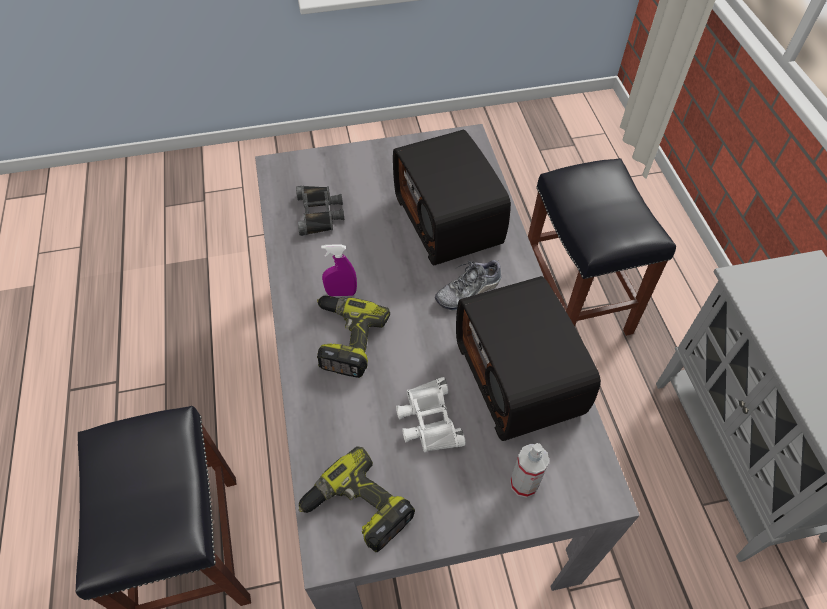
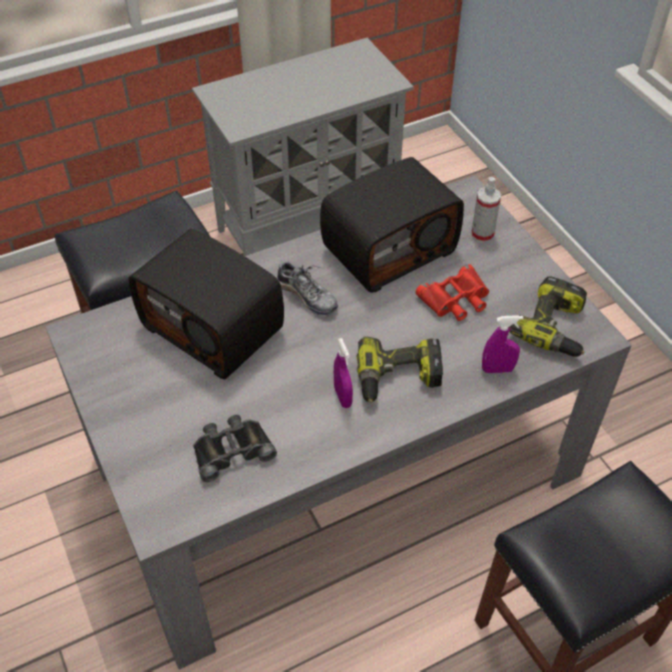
camera: 105 degrees left, 5 degrees down
(323, 428) = (497, 369): none -> purple spray bottle
(428, 420) = (456, 299): white binoculars -> red binoculars
(450, 220) = (214, 327): radio -> radio turned 75 degrees clockwise

